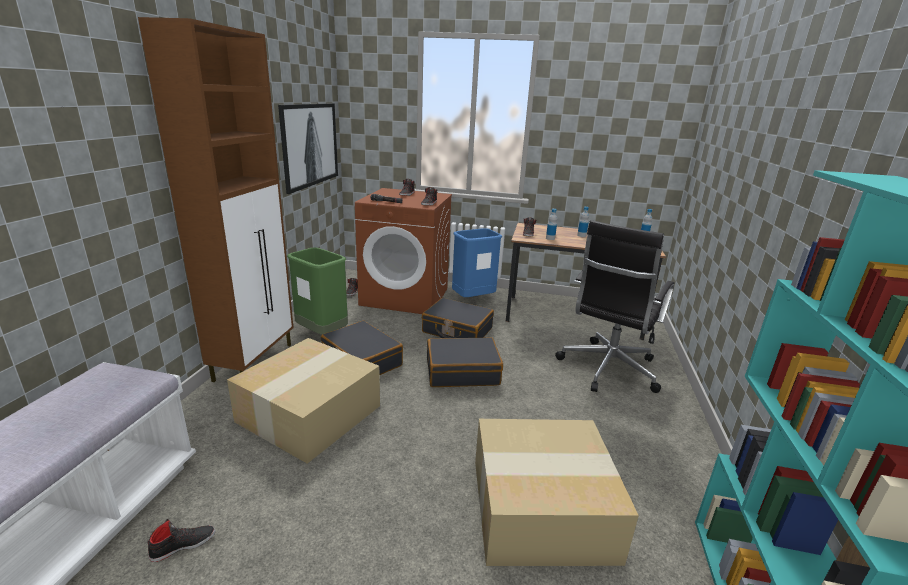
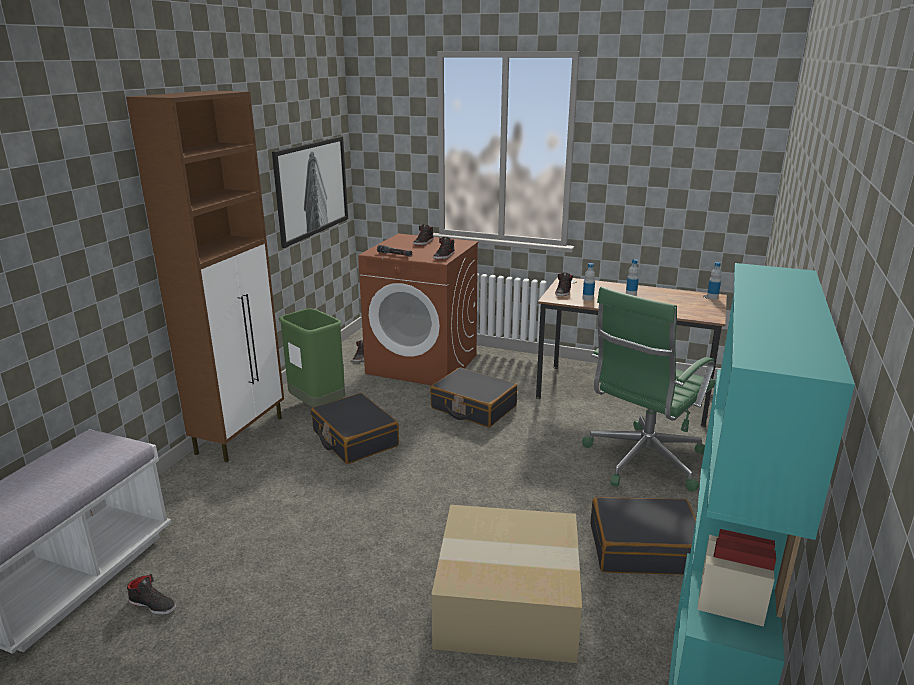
camera: 10 degrees right, 0 degrees up
(183, 545) = (153, 604): black shoe -> black shoe turned 45 degrees clockwise
(309, 412) = (288, 491): cardboard box -> none
(462, 371) = (465, 456): black suitcase -> black suitcase (643, 548)
(473, 299) = (504, 369): blue trash can -> none
(607, 369) = (642, 461): black office chair -> green office chair

